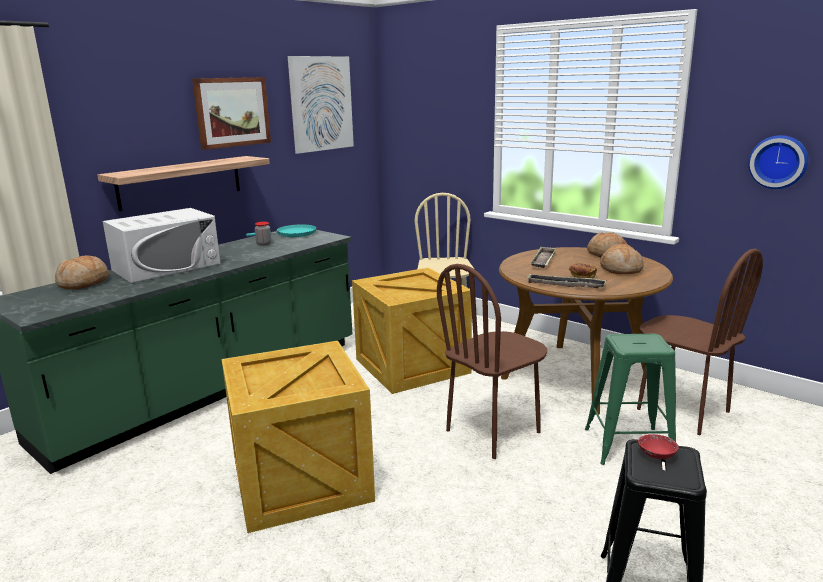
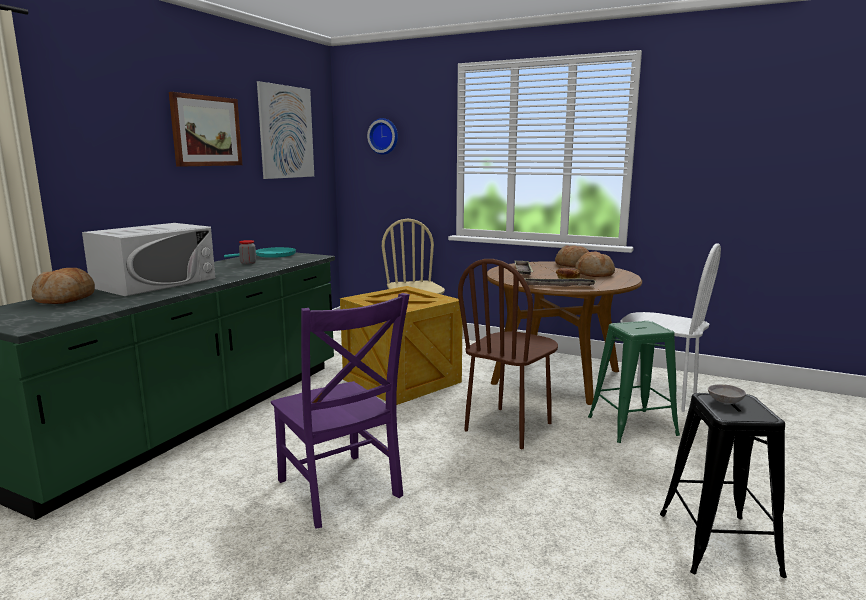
camera: 15 degrees left, 5 degrees down
(181, 182) = (155, 199): shelf -> none
(299, 481) = (340, 491): crate -> purple chair
(656, 455) = (725, 401): red bowl -> grey bowl
(682, 410) = (659, 395): brown chair -> white chair
(778, 161) = (716, 176): wall clock -> wall clock (384, 136)

